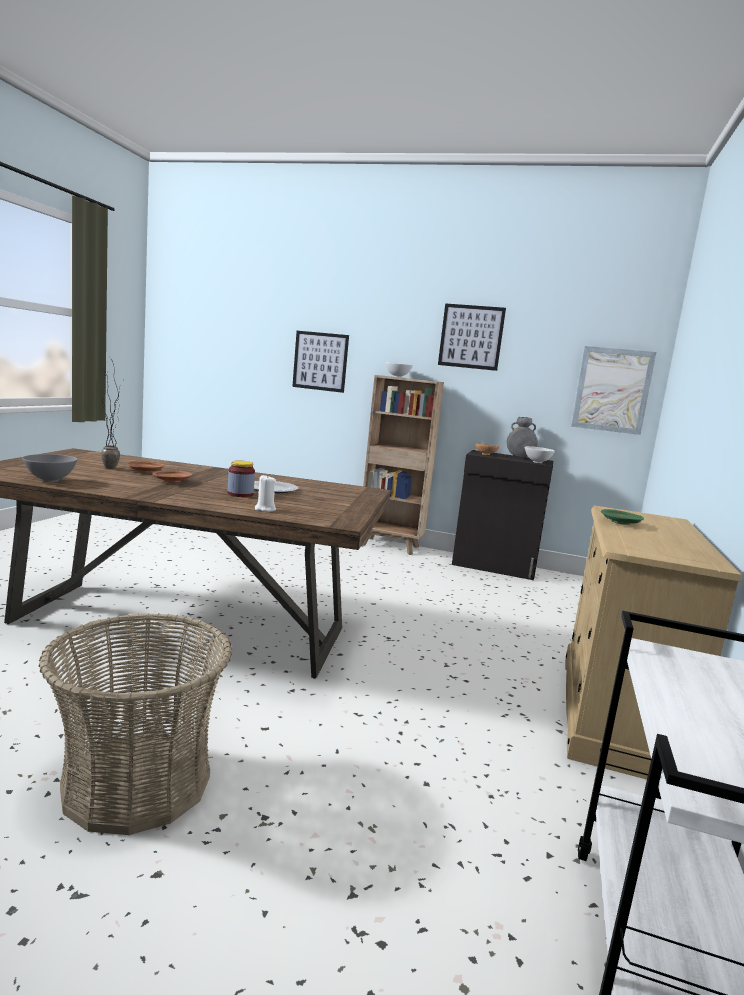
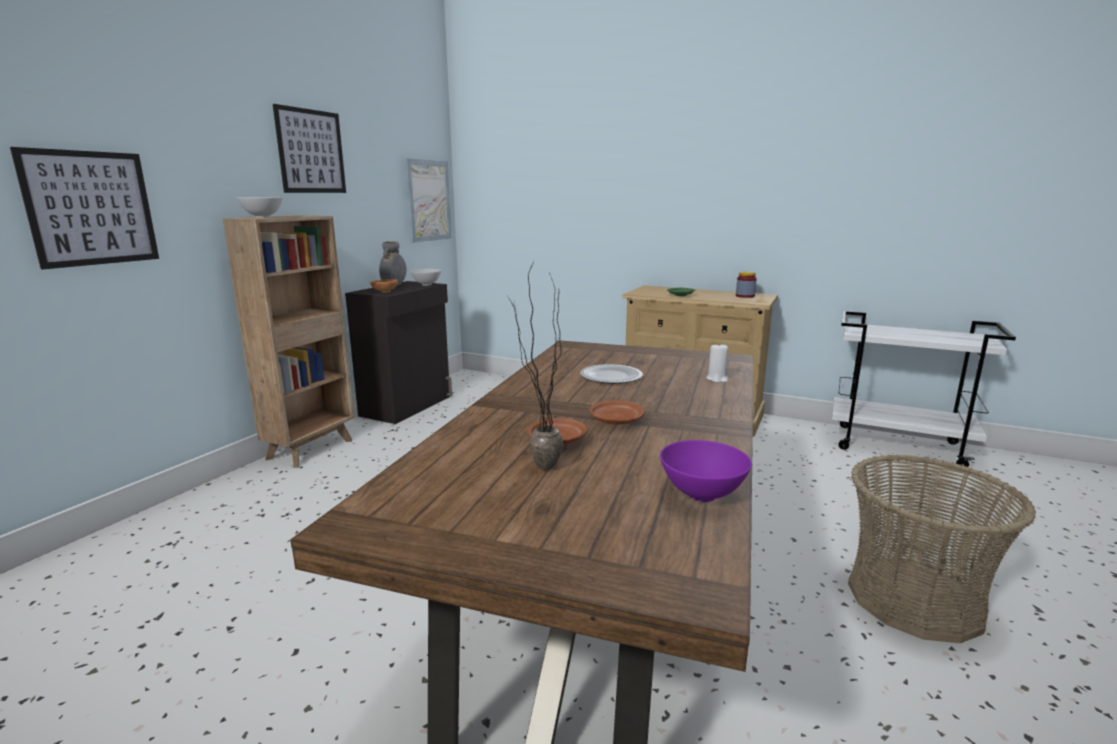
camera: 80 degrees left, 5 degrees up
(51, 480) = (702, 494): grey bowl -> purple bowl
(240, 494) = (657, 388): jar -> jar (745, 296)

